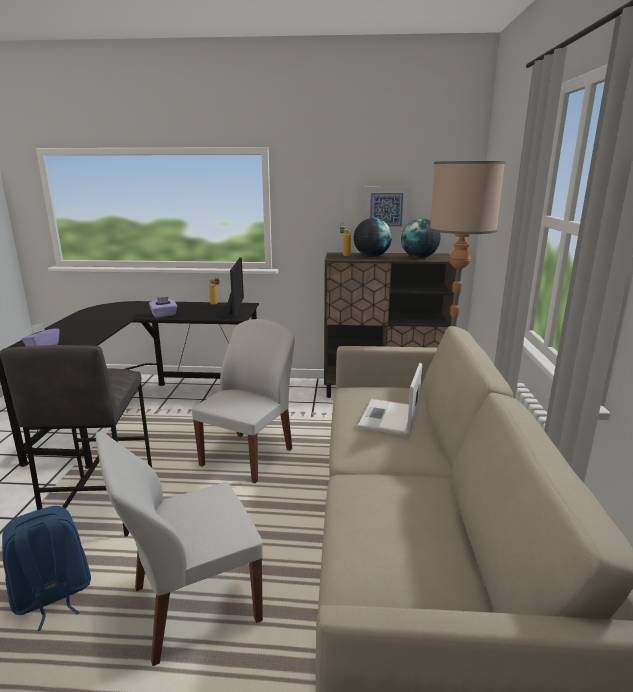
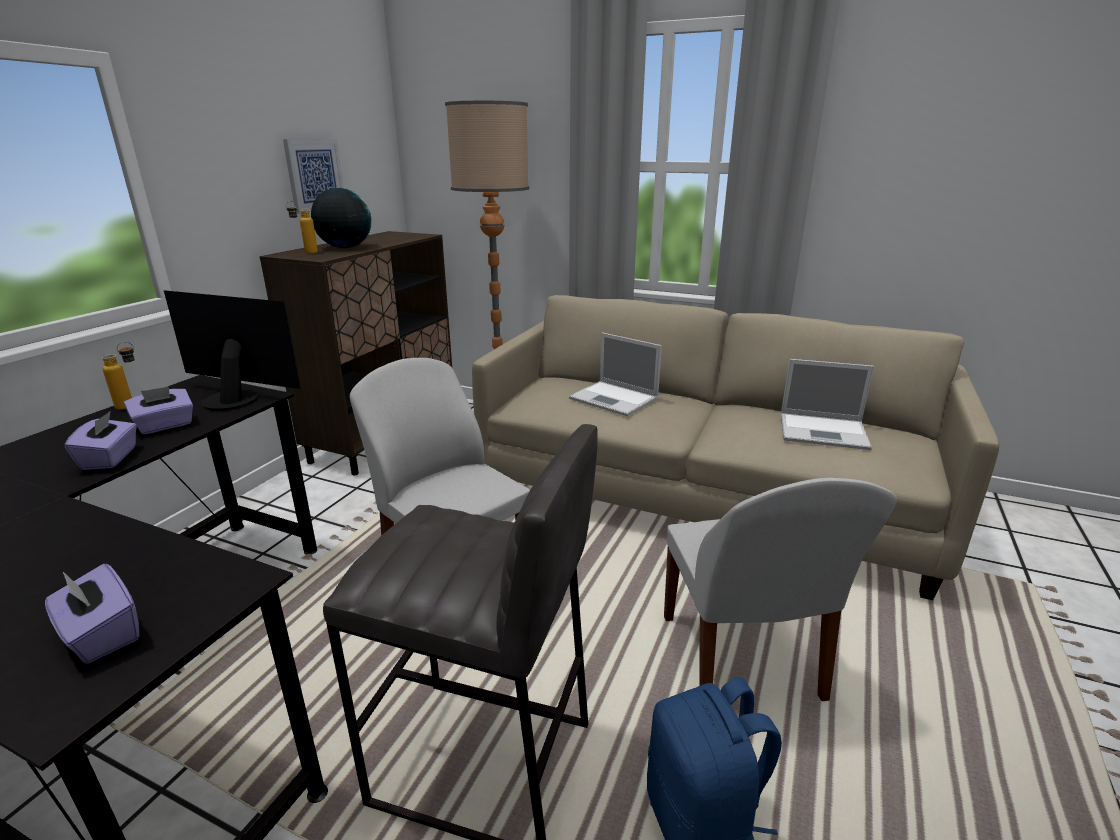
camera: 70 degrees left, 5 degrees up
(197, 313) = (165, 425): none -> purple tissue box
(413, 542) = (825, 431): none -> laptop
(419, 258) = (394, 238): globe -> none

